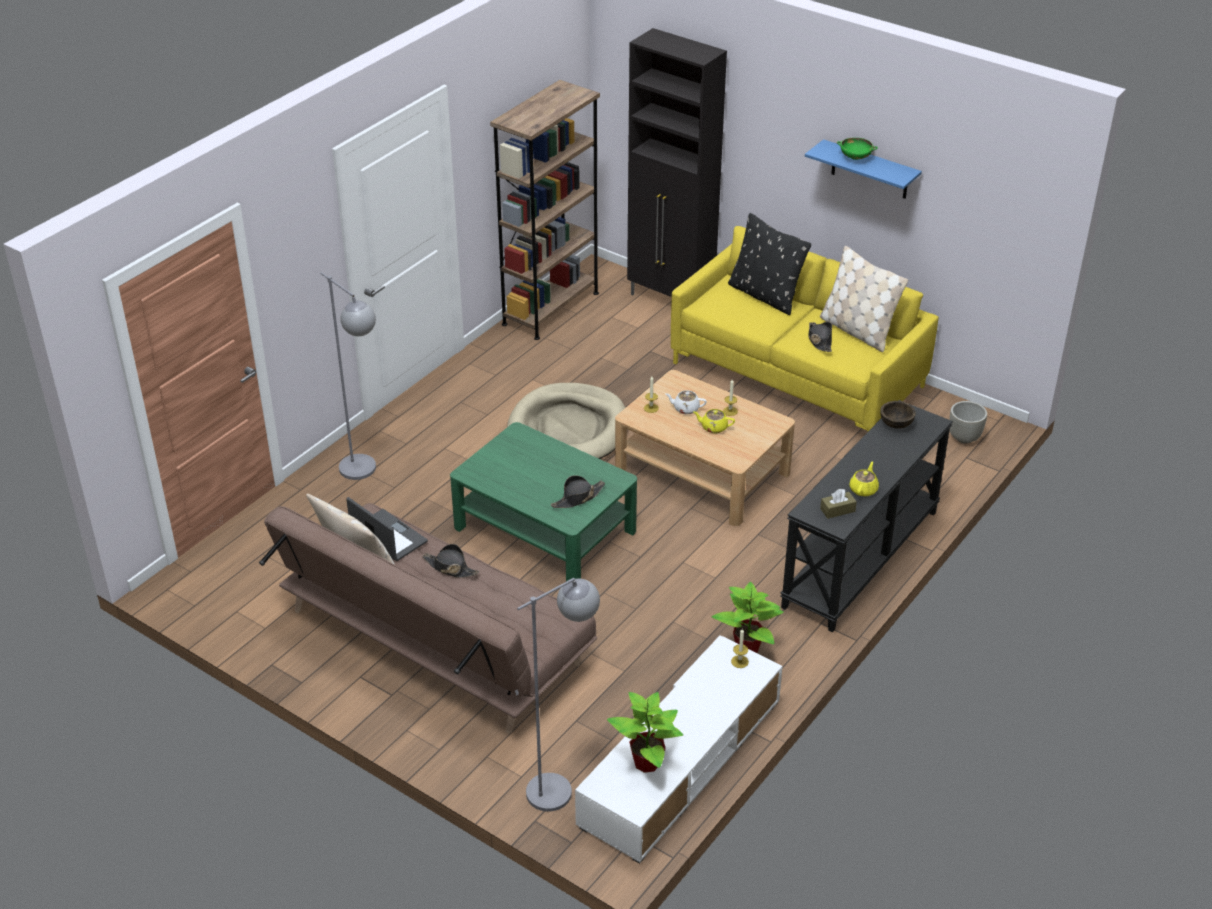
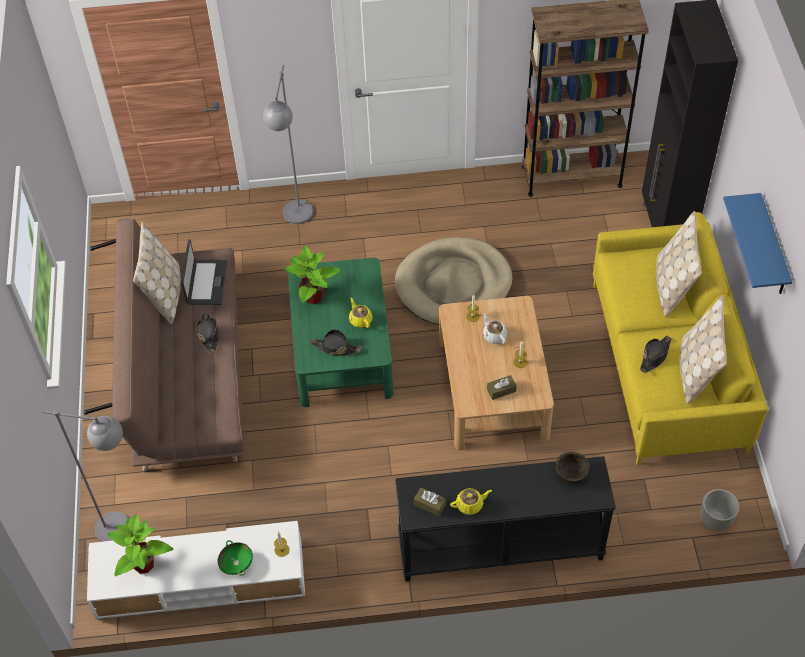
camera: 50 degrees right, 15 degrees up
(713, 427) = (491, 366): yellow teapot -> yellow teapot (360, 320)
(745, 436) = (501, 390): none -> brown tissue box
(748, 647) = (342, 542): potted plant -> potted plant (313, 297)
(765, 295) = (672, 286): black pillow -> beige pillow
(855, 157) = (758, 229): green bowl -> green bowl (236, 564)

